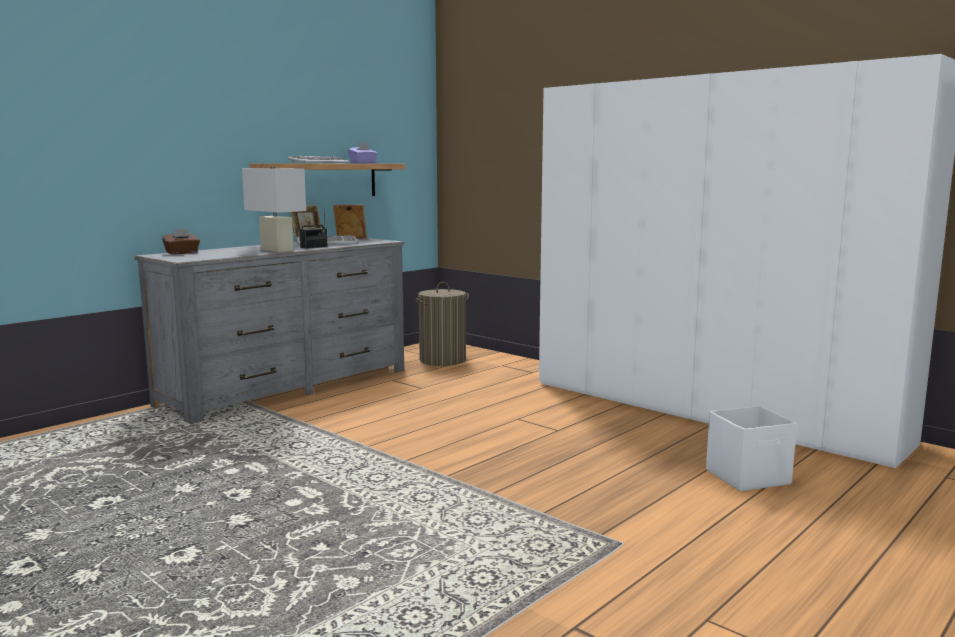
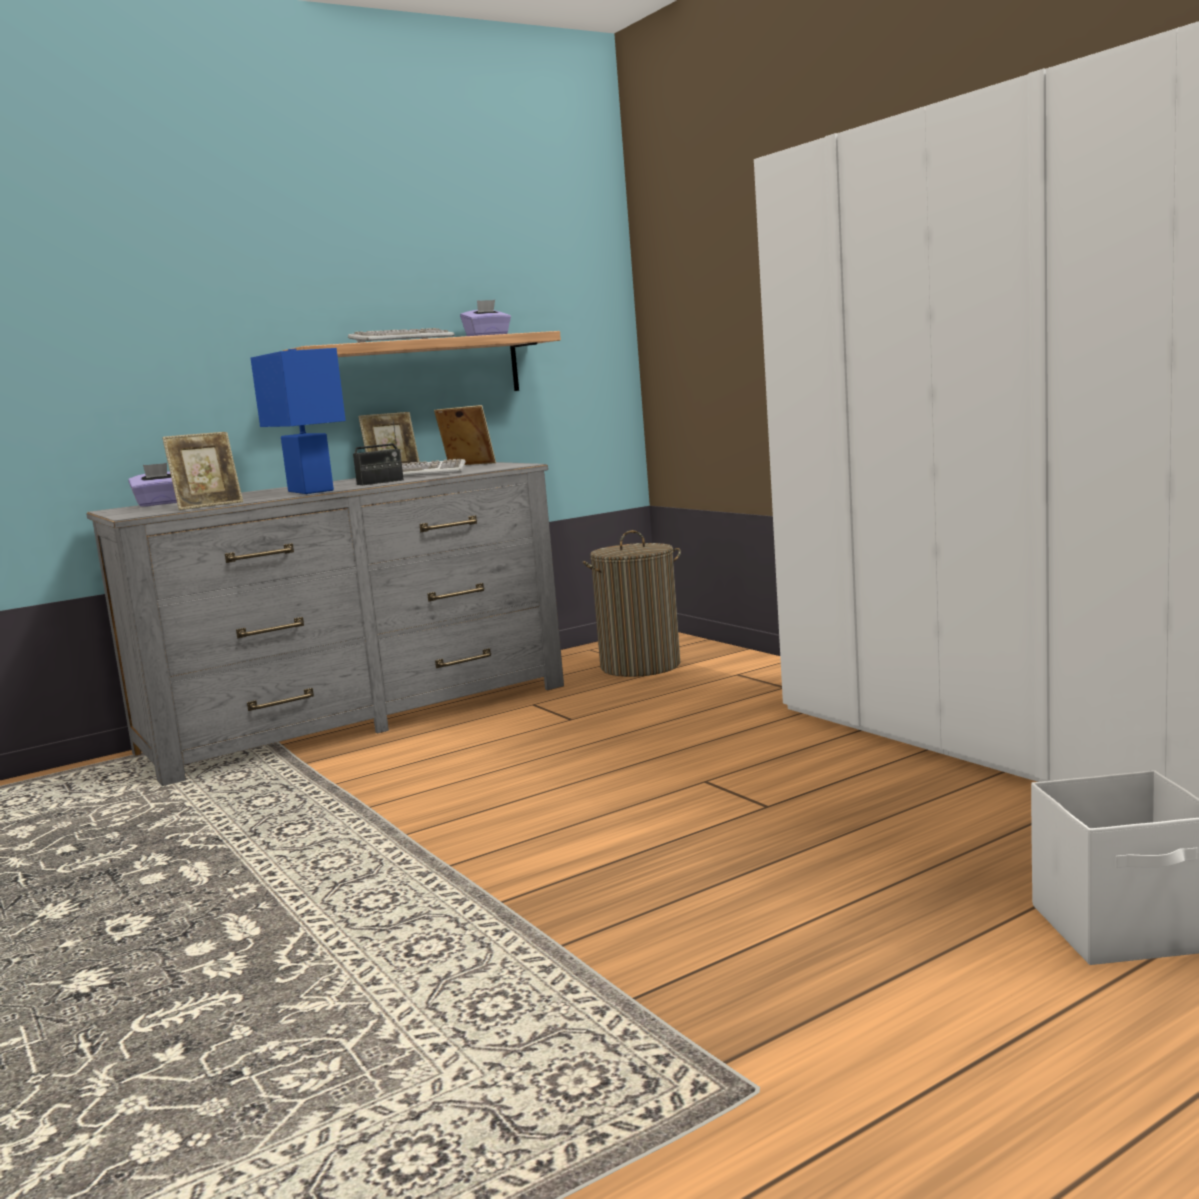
camera: 15 degrees right, 0 degrees up
(182, 253) = (161, 504): brown tissue box -> purple tissue box
(225, 256) = (208, 505): none -> picture frame
(277, 250) = (310, 491): white table lamp -> blue table lamp

